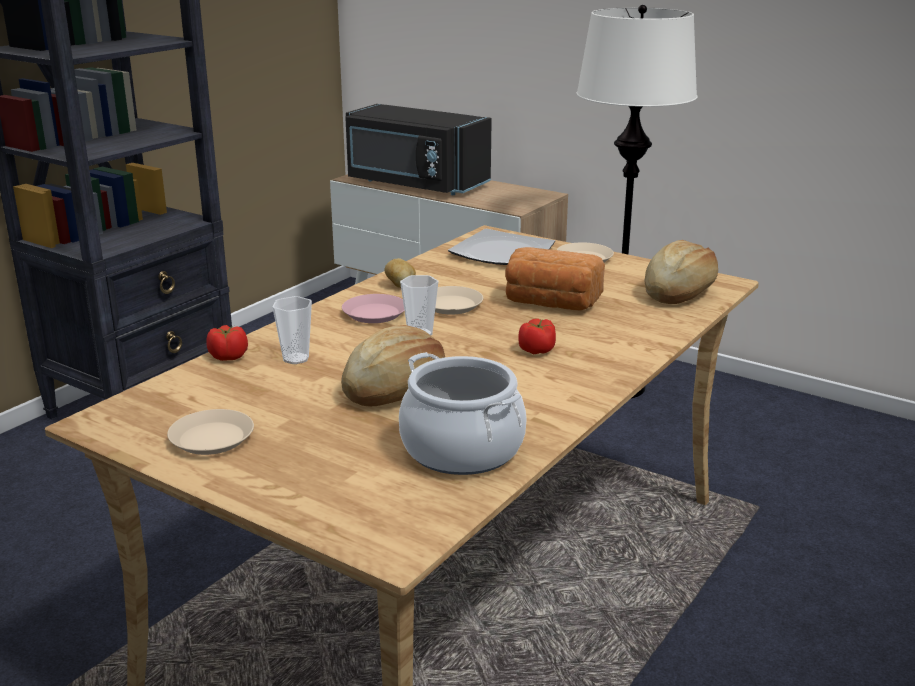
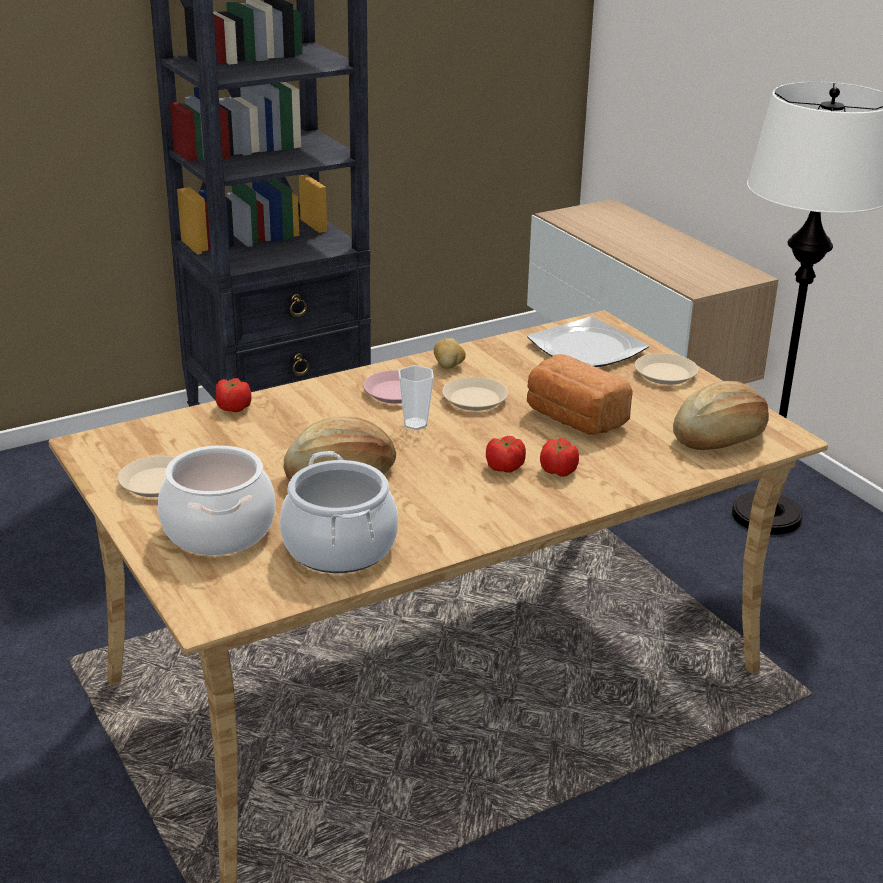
camera: 25 degrees right, 5 degrees up
(296, 359) = (286, 423): cup -> none
(325, 465) = (219, 530): none -> cooking pot
(414, 184) = (615, 236): black microwave -> none
(584, 343) = (558, 471): none -> tomato

